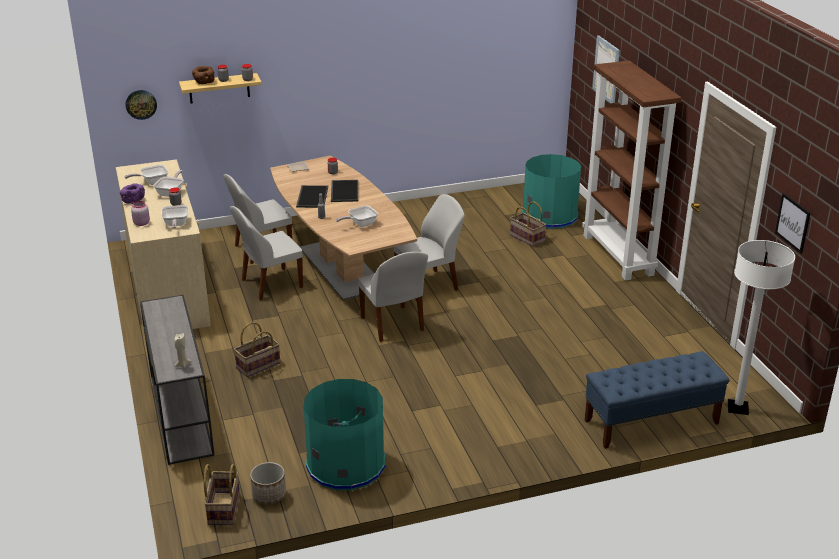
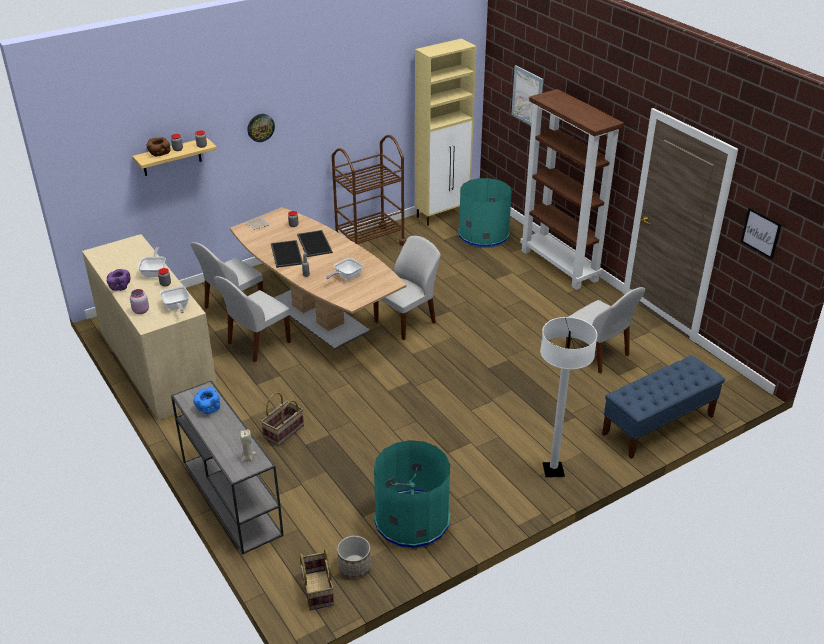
camera: 15 degrees left, 5 degrees up
(141, 104) = (96, 183): wall clock -> wall clock (260, 127)
(152, 182) = (129, 263): frying pan -> none
(167, 317) = (207, 408): none -> blue bowl
(392, 325) = (391, 367): white chair -> white chair (598, 354)
(426, 209) = (370, 243): none -> brown cart
(515, 192) = (442, 214): none -> beige cabinet
(526, 238) = (473, 260): basket -> none
(737, 408) = (721, 398): white floor lamp -> white floor lamp (553, 470)

